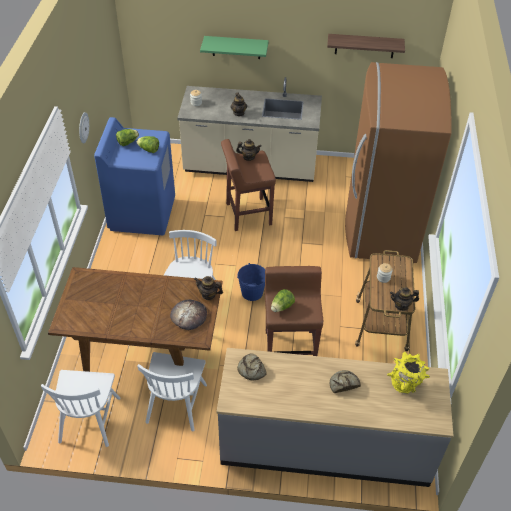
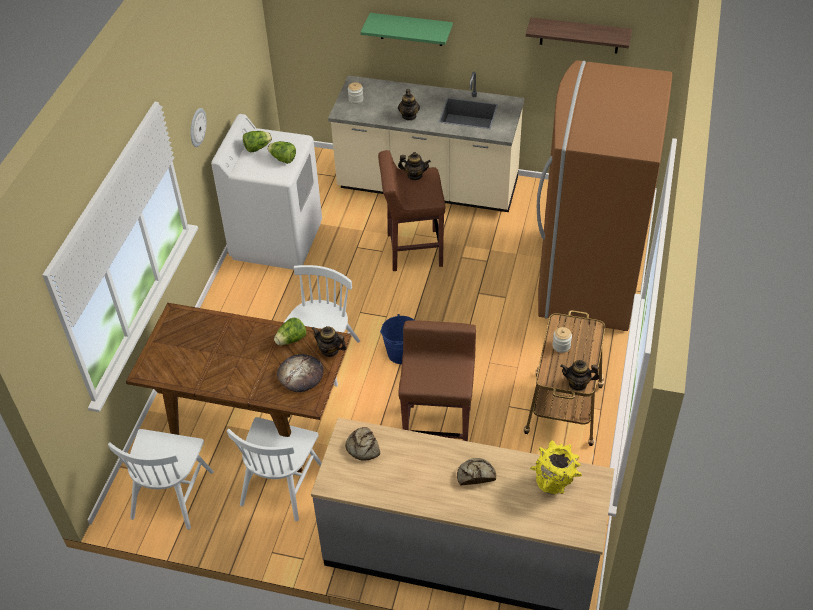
camera: 10 degrees right, 0 degrees up
(142, 213) = (277, 240): blue washing machine -> white washing machine
(282, 307) = (421, 373): lettuce -> lettuce (291, 340)

